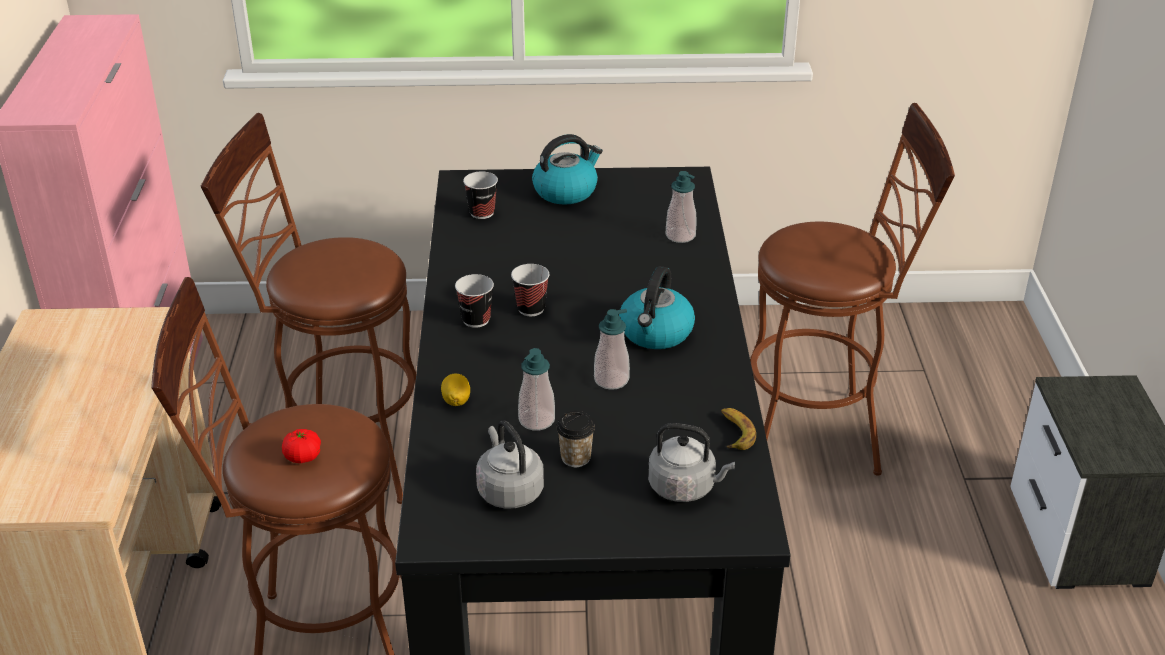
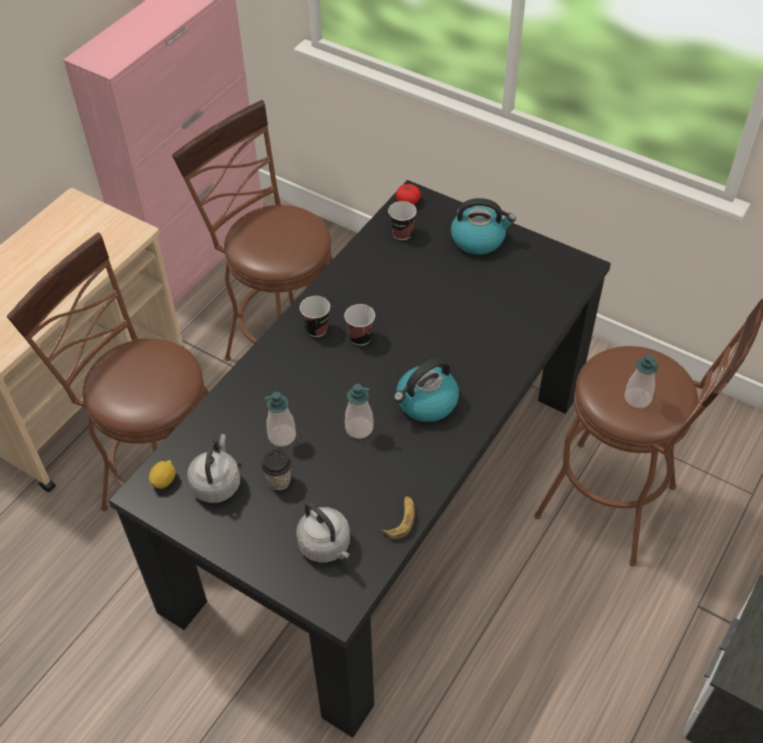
camera: 35 degrees right, 15 degrees up
(303, 456) = (132, 385): tomato -> tomato (408, 201)
(456, 400) = (247, 392): lemon -> lemon (164, 481)
(680, 235) = (525, 321): soap dispenser -> soap dispenser (637, 398)

